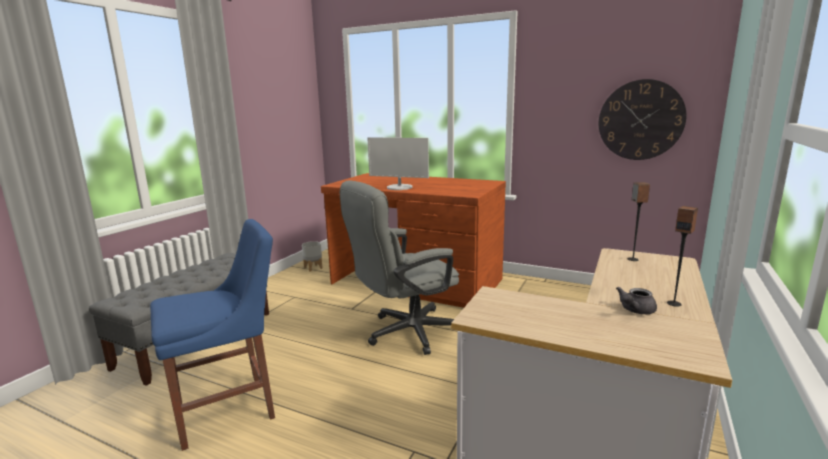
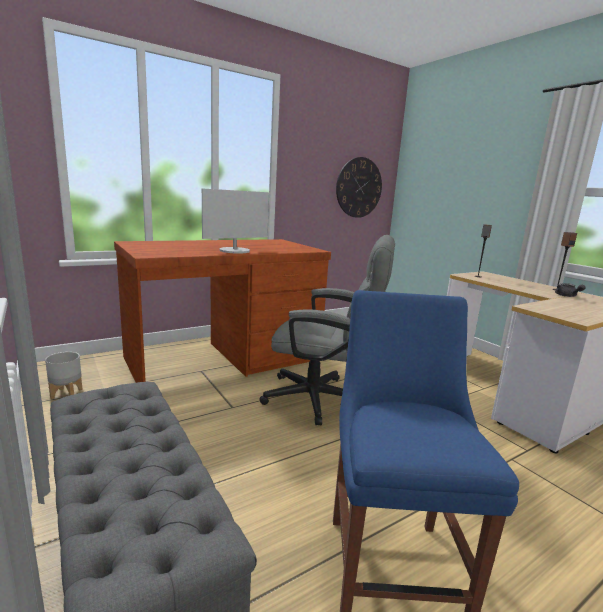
camera: 60 degrees left, 0 degrees up
(405, 333) = (323, 399): grey office chair -> grey office chair turned 75 degrees counterclockwise

